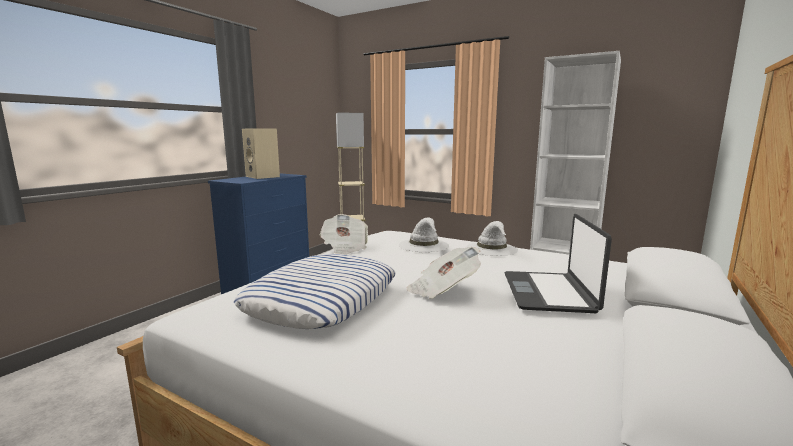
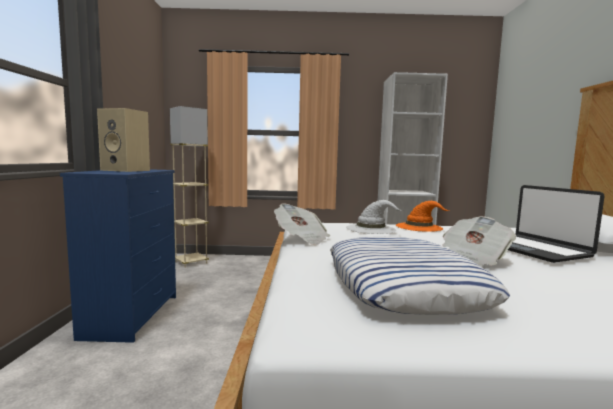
camera: 30 degrees left, 5 degrees down
(492, 249) = (419, 227): white hat -> orange hat

